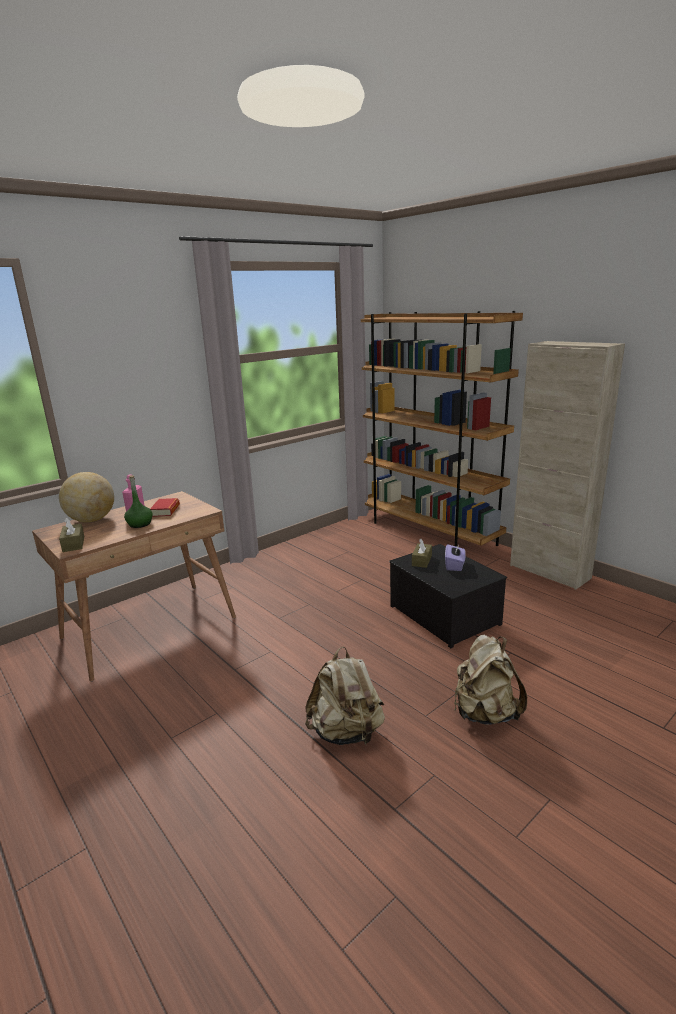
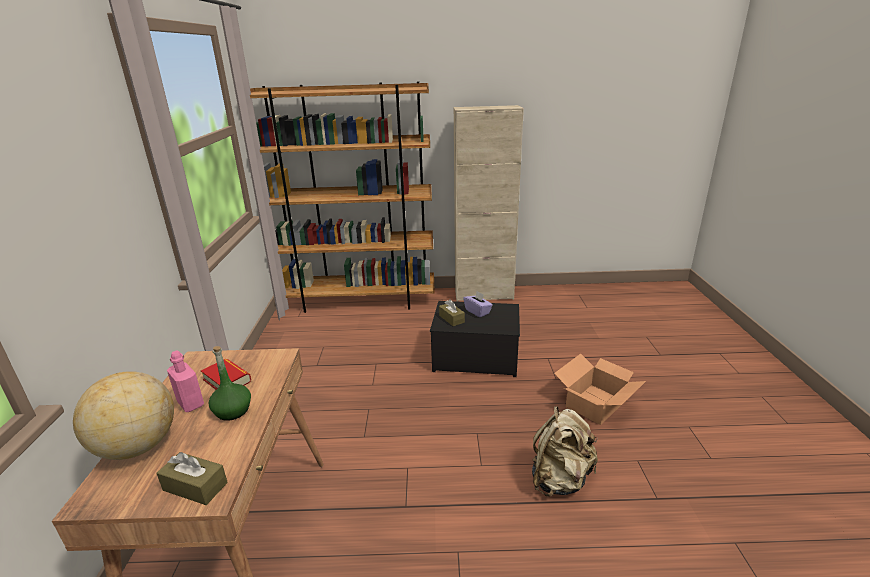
camera: 50 degrees left, 5 degrees up
(485, 713) = (596, 404): beige backpack -> cardboard box

